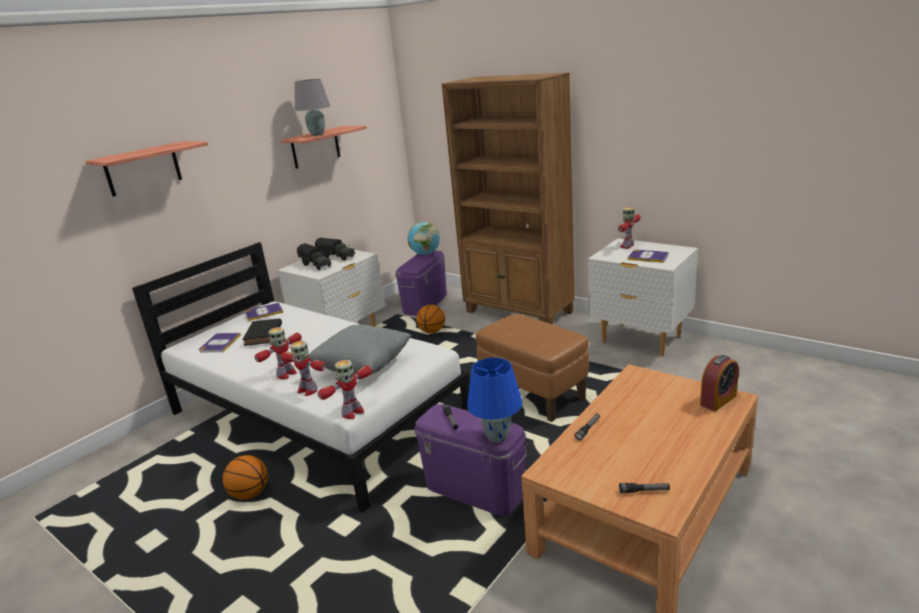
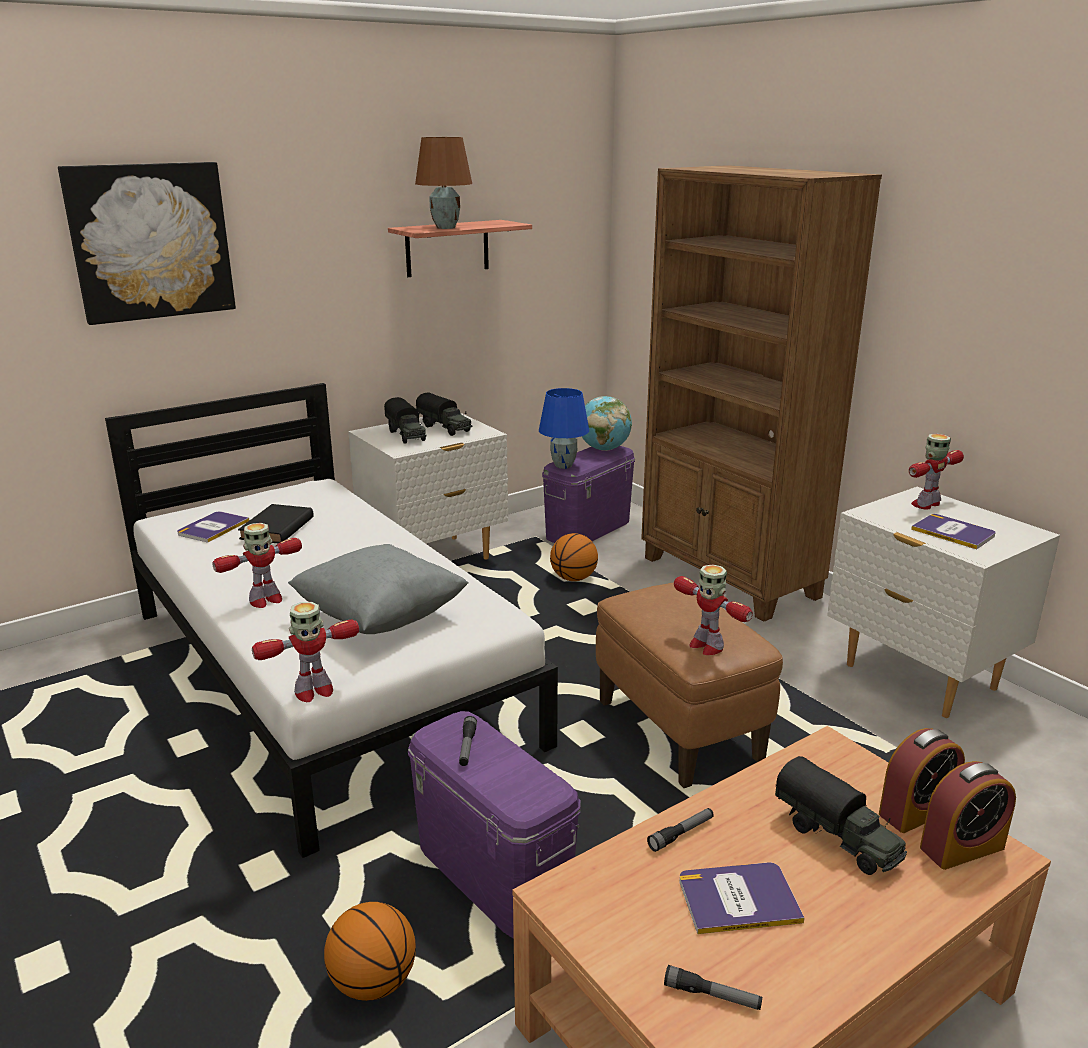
camera: 15 degrees right, 0 degrees up
(143, 169) = (151, 241): shelf -> picture
(250, 494) = (167, 774): basketball -> basketball (373, 982)
(264, 312) = (302, 493): book -> book (738, 899)
(307, 390) = (276, 635): toy robot -> toy robot (706, 646)
(317, 134) = (445, 227): grey table lamp -> brown table lamp
(497, 438) = (520, 802): blue table lamp -> blue table lamp (563, 466)
(661, 411) = (838, 838): none -> toy truck
(690, 390) = (916, 811): none -> alarm clock

